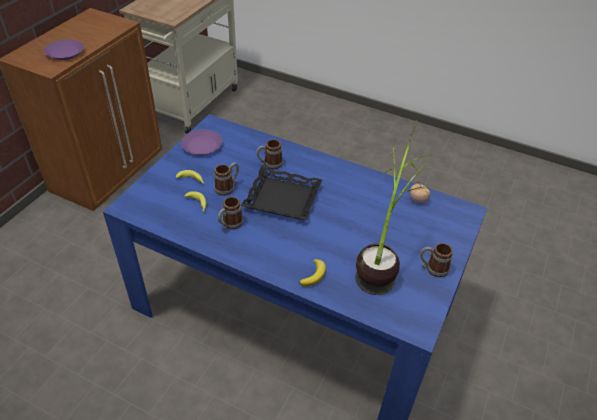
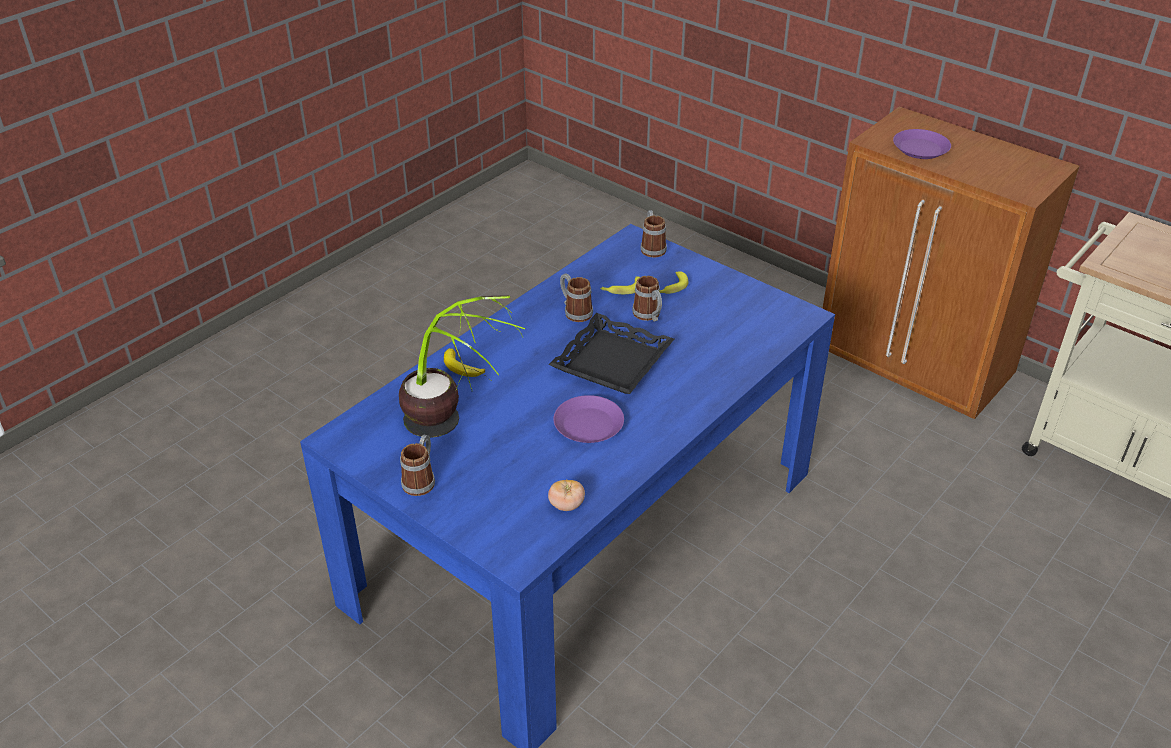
camera: 105 degrees right, 5 degrees down
(202, 146) = (748, 301): purple plate -> purple plate (588, 426)
(269, 164) = (692, 359): mug -> mug (652, 247)

